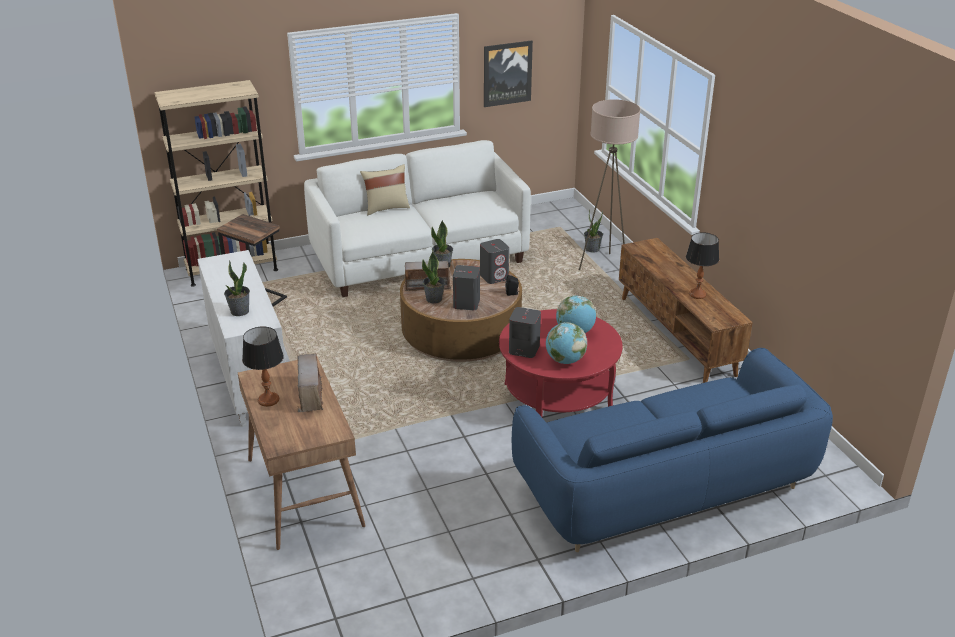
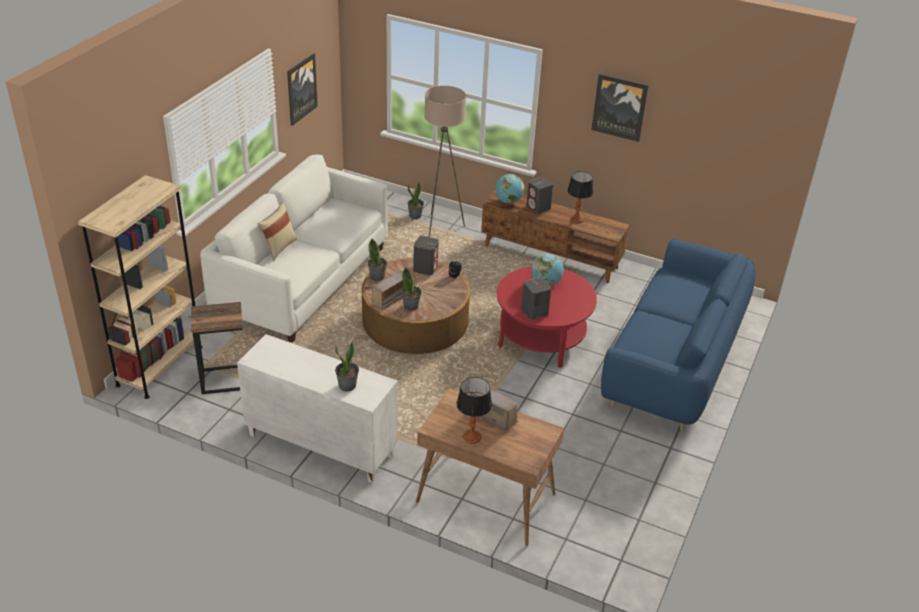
camera: 45 degrees left, 5 degrees up
(466, 304) = (438, 298): grey speaker -> grey speaker (538, 207)
(565, 360) = (568, 306): globe -> globe (508, 201)
(768, 164) = (619, 107): none -> picture

